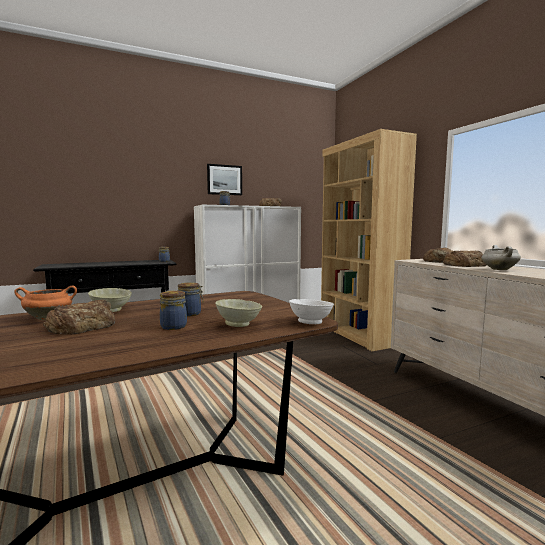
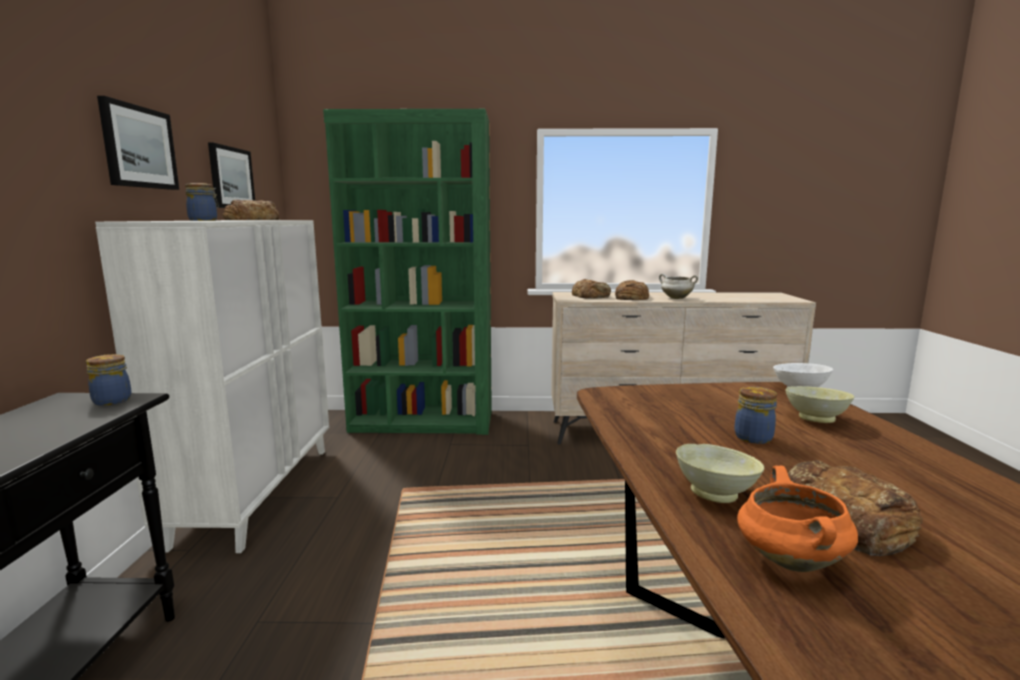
camera: 65 degrees left, 5 degrees up
(173, 326) = (834, 452): jar -> none
(283, 189) = (231, 178): none -> picture
(358, 334) = (423, 422): brown bookcase -> green bookcase

